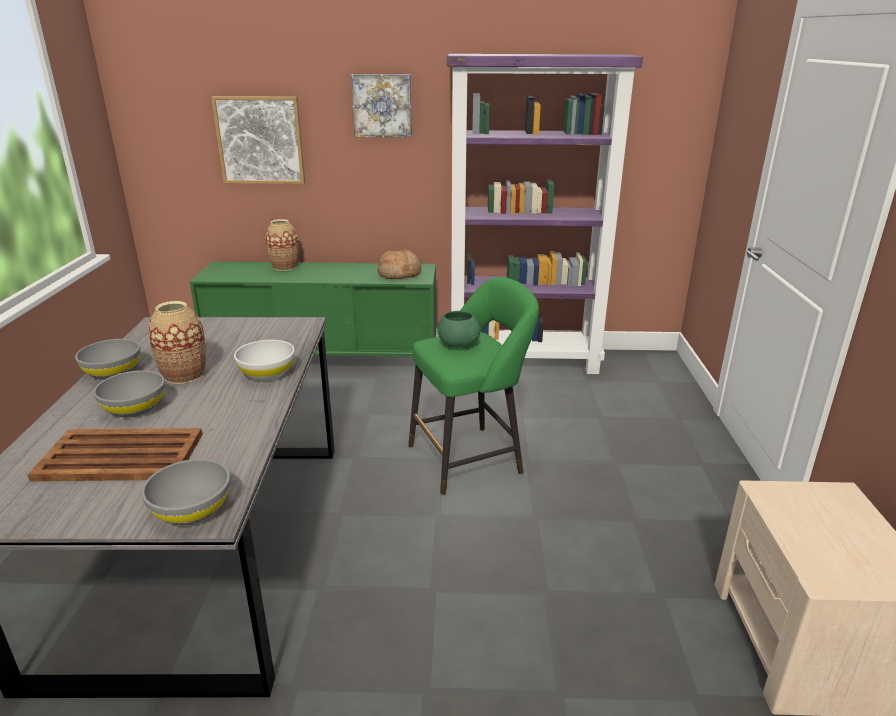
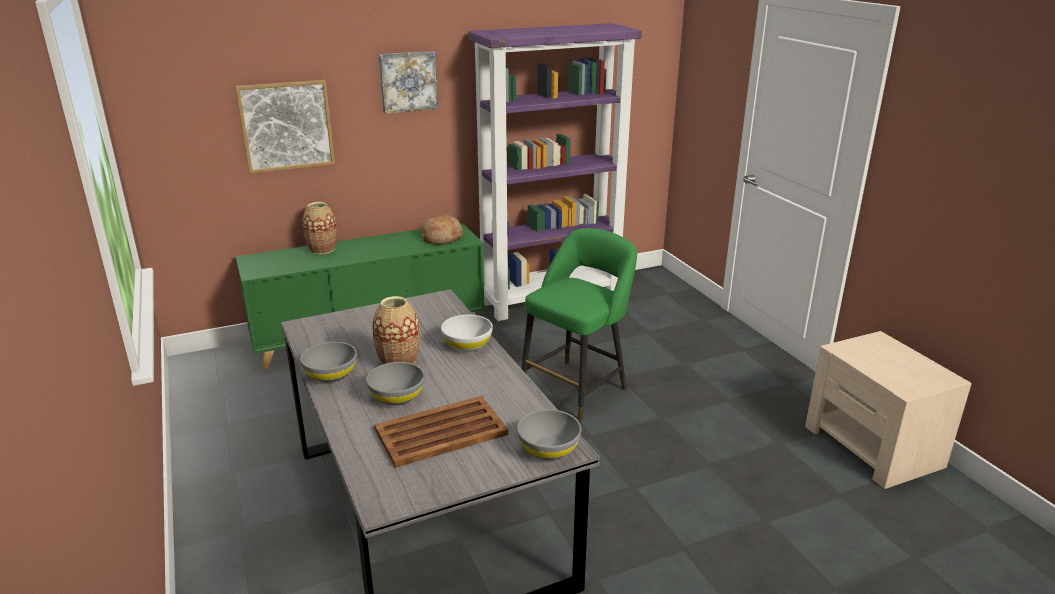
camera: 25 degrees left, 0 degrees up
(458, 344) = (567, 291): green bowl -> none

